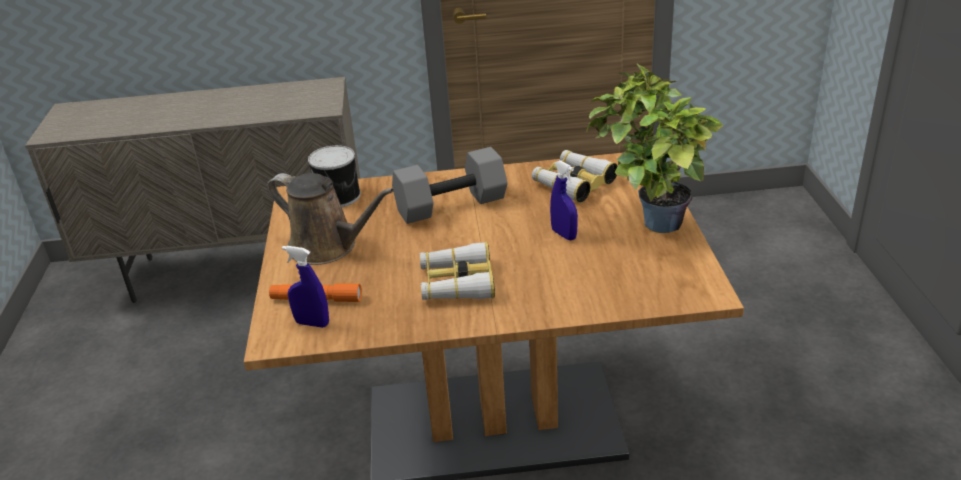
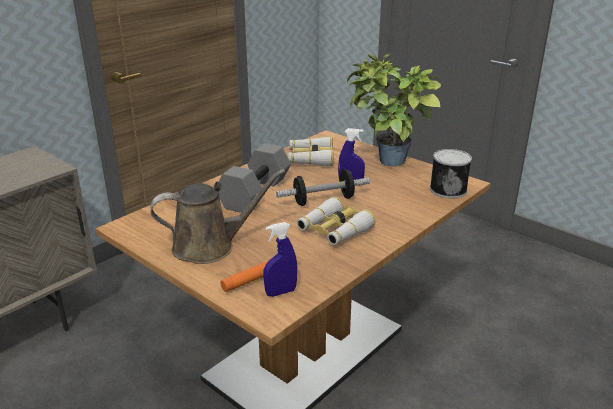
camera: 45 degrees left, 5 degrees down
(339, 196) = (162, 215): can -> can (448, 189)
(502, 242) = (323, 200): none -> dumbbell

